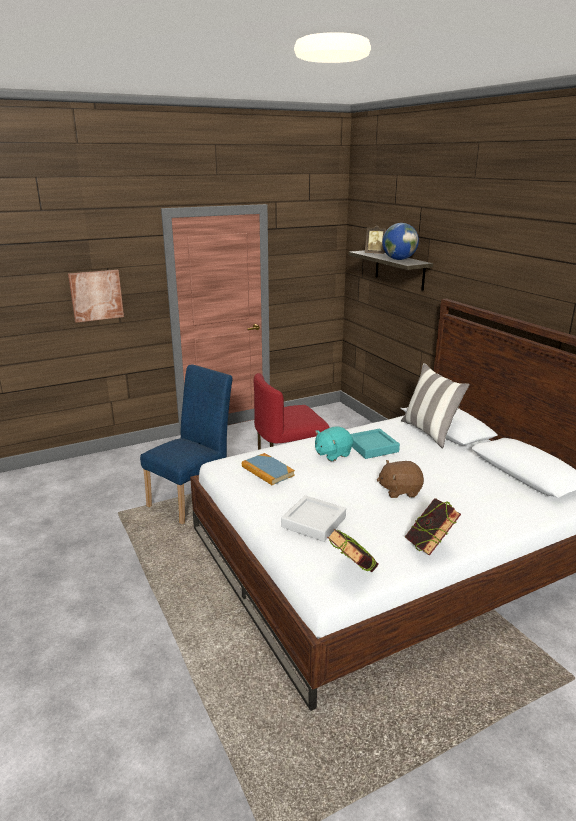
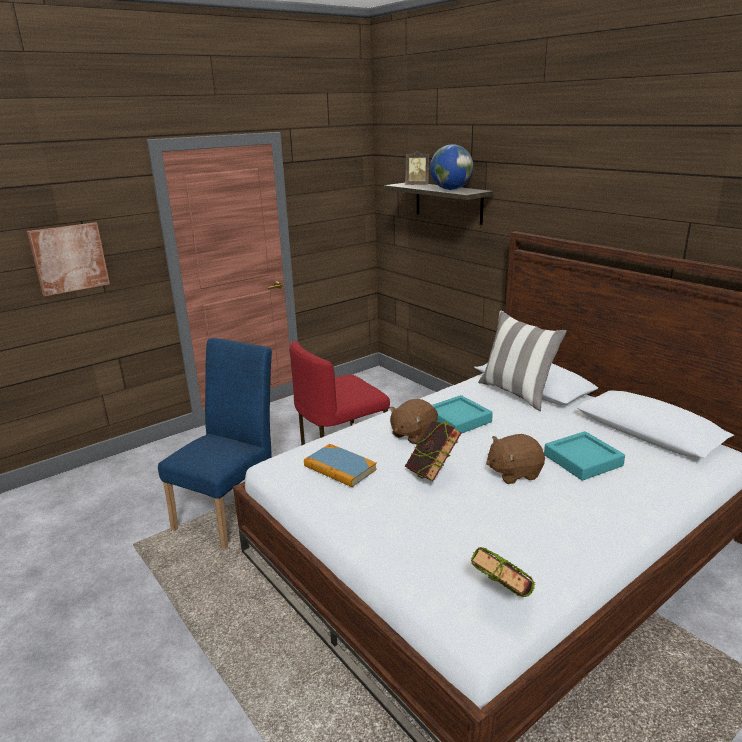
camera: 10 degrees left, 0 degrees up
(313, 522) = (423, 533): grey tray -> none
(332, 454) = (413, 434): turquoise plush toy -> brown plush toy
(429, 546) = (582, 546): book -> book (432, 473)
(459, 488) = (582, 460): none -> turquoise tray

